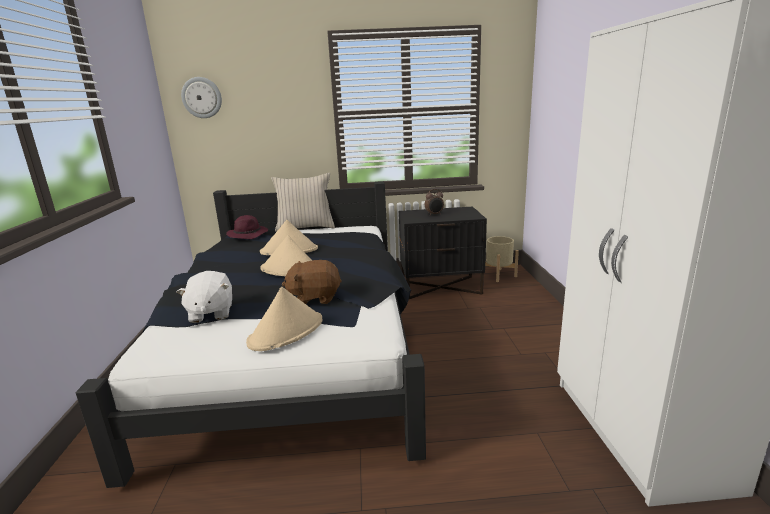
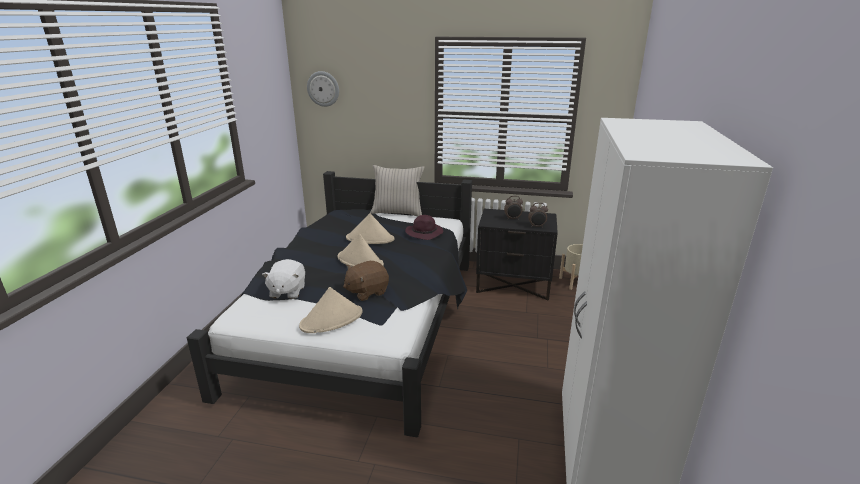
camera: 15 degrees right, 5 degrees up
(248, 234) = (346, 214): purple hat -> purple hat (425, 233)
(315, 298) = (366, 292): brown plush toy -> brown plush toy turned 45 degrees counterclockwise
(463, 217) = (537, 226): none -> alarm clock

